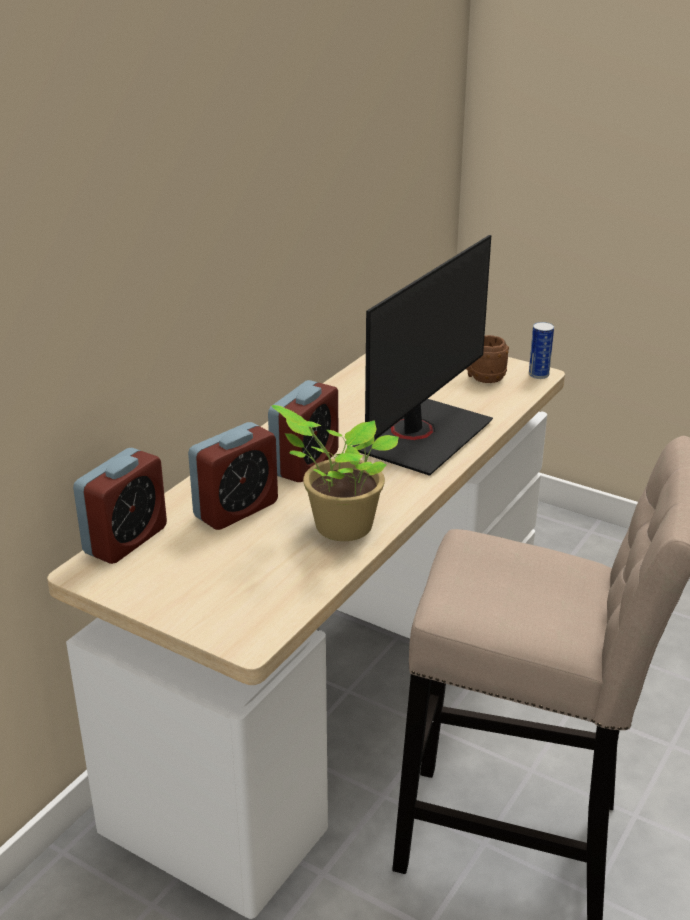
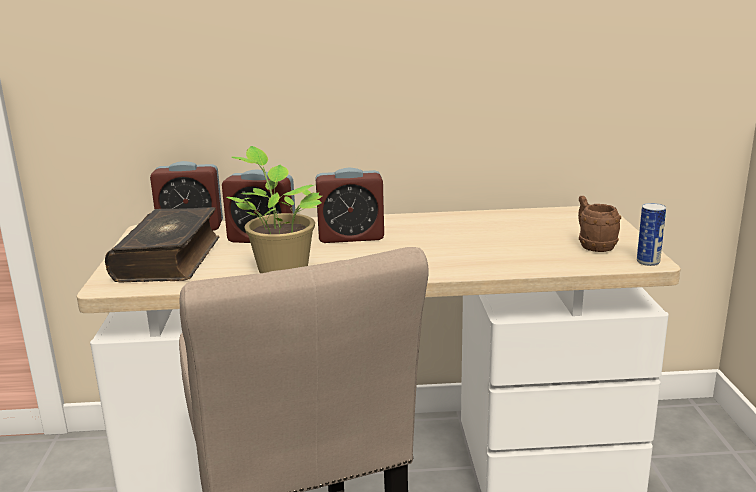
camera: 55 degrees right, 10 degrees down
(217, 580) = (170, 259): none -> book
(421, 436) = (454, 255): monitor -> none

